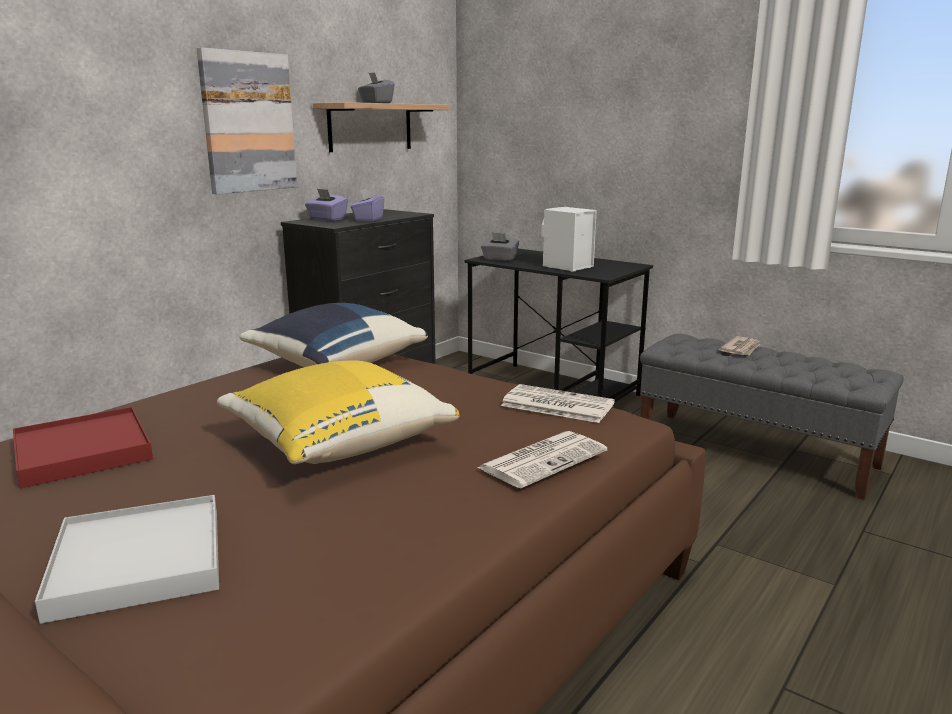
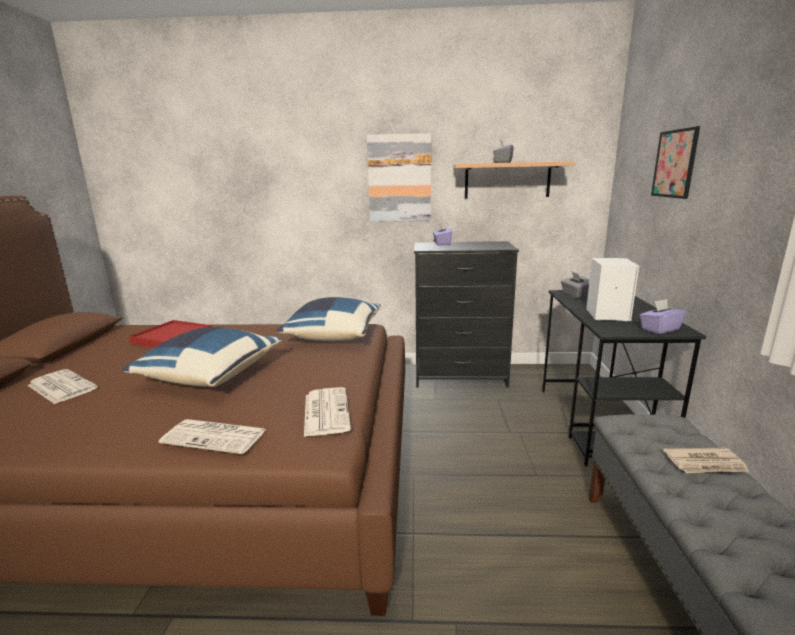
camera: 55 degrees right, 0 degrees up
(138, 562) = (61, 387): white tray -> newspaper
(336, 443) = (210, 375): yellow pillow -> blue pillow
(368, 219) = (459, 247): purple tissue box -> purple tissue box (659, 329)
(570, 110) = (675, 163): none -> picture

